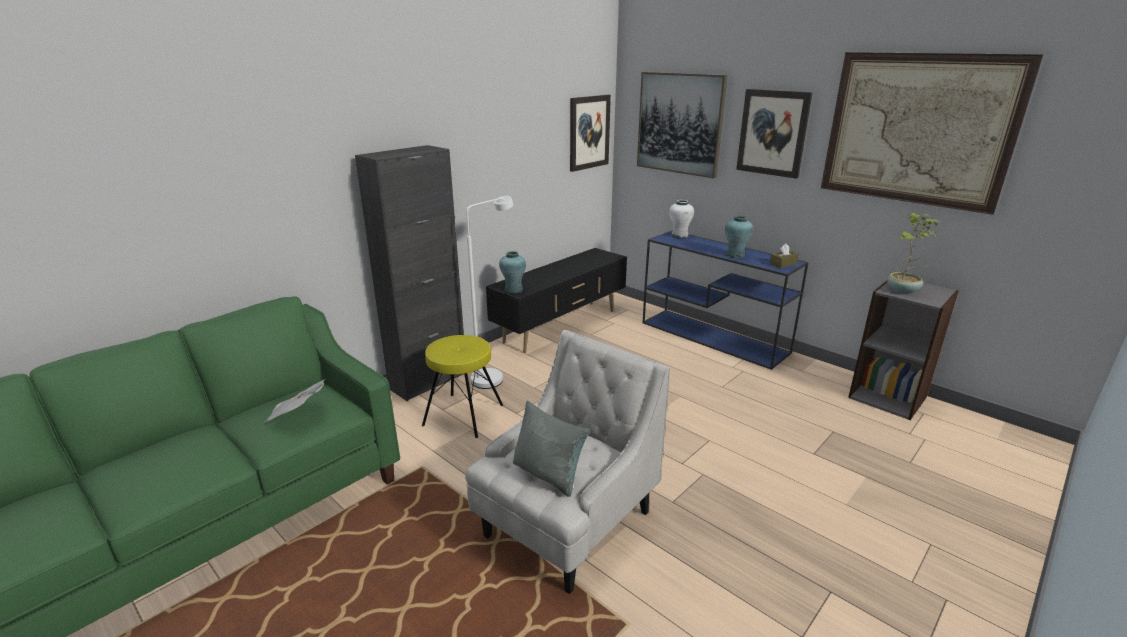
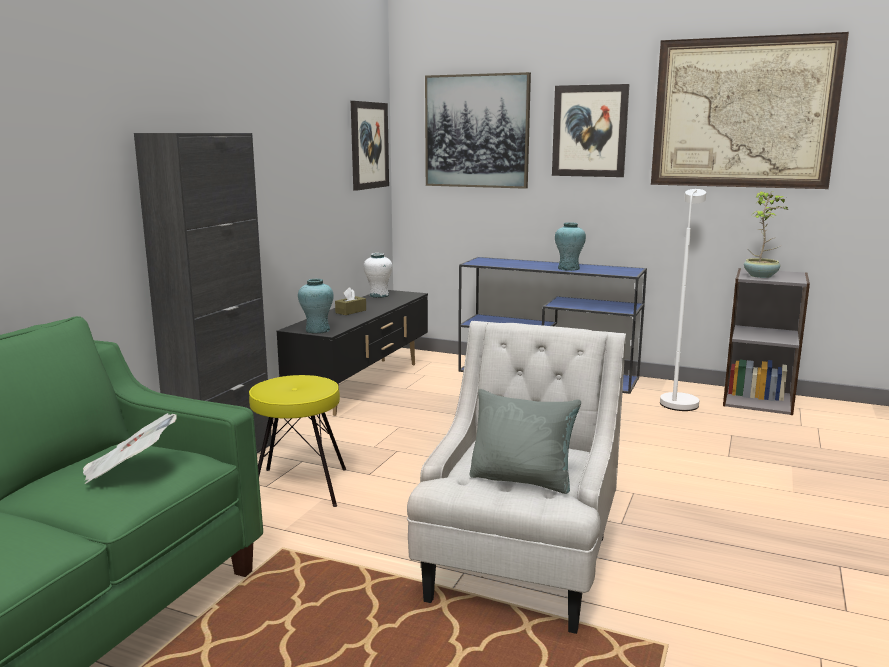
camera: 20 degrees left, 10 degrees down
(493, 376) = (310, 443): white floor lamp -> white floor lamp (678, 400)
(679, 236) = (492, 260): white vase -> white vase (379, 295)
(783, 264) = (624, 271): brown tissue box -> brown tissue box (351, 311)

